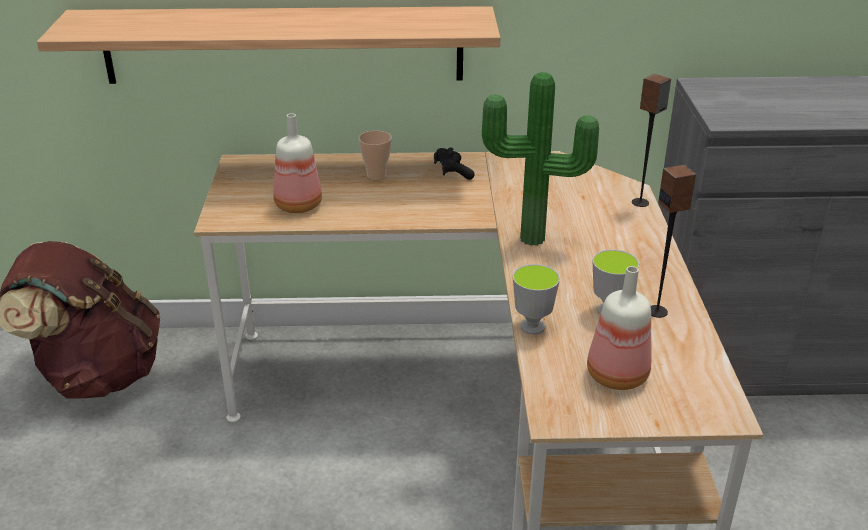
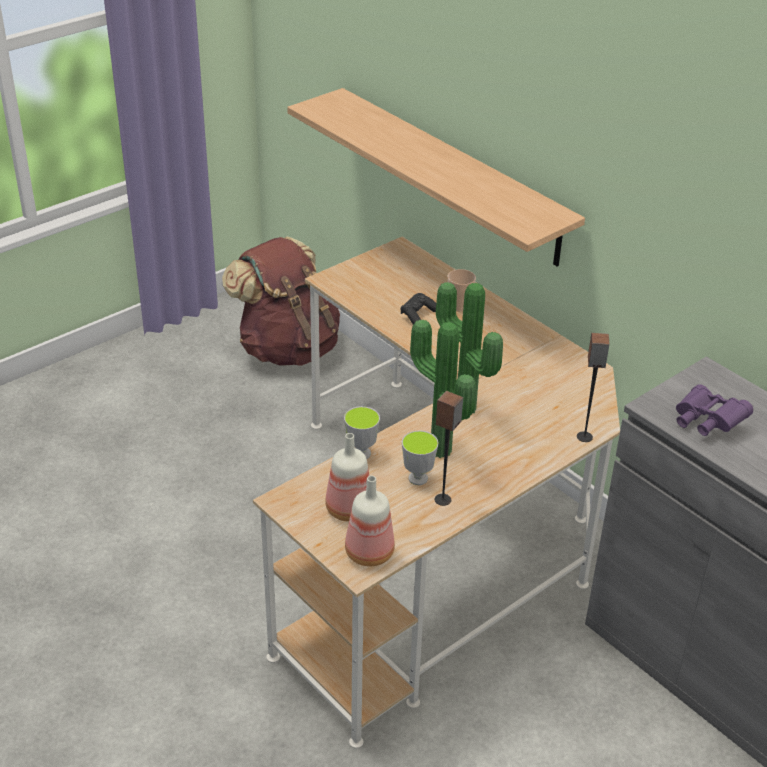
camera: 50 degrees right, 5 degrees up
(297, 206) = (380, 297): bottle -> bottle (367, 553)
(452, 172) = (509, 334): black game controller -> black game controller (418, 316)
(580, 282) = (437, 452): none -> potted plant
(770, 111) = (706, 422): none -> purple binoculars

